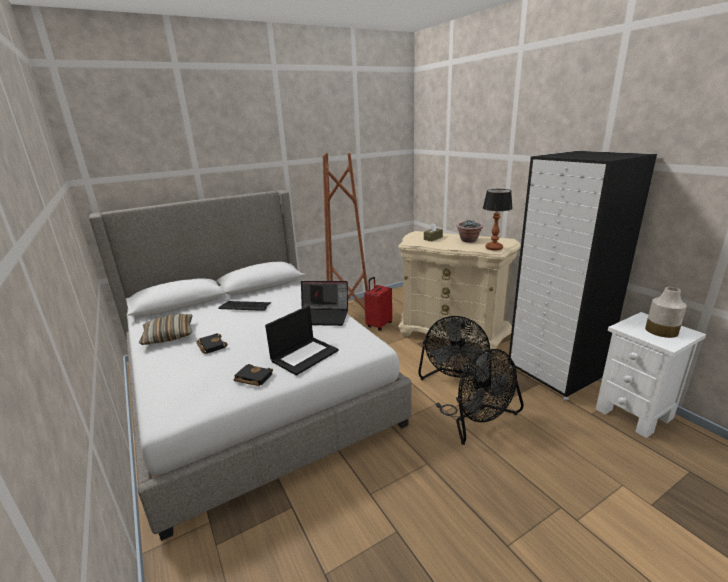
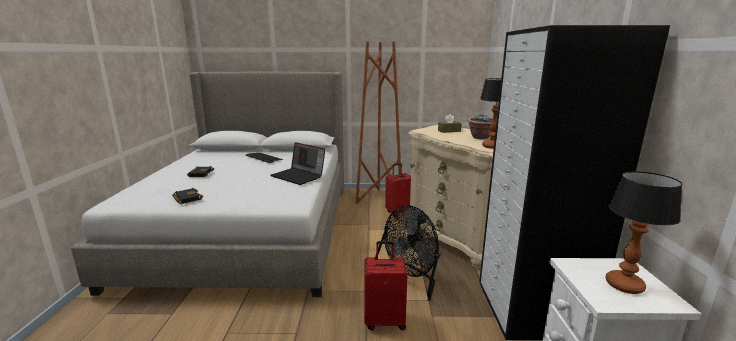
camera: 30 degrees right, 5 degrees down
(169, 335) = (194, 163): pillow -> none
(305, 355) = (240, 195): laptop -> none
(476, 420) = (384, 320): black fan -> red suitcase
(662, 330) = (625, 285): beige vase -> table lamp

